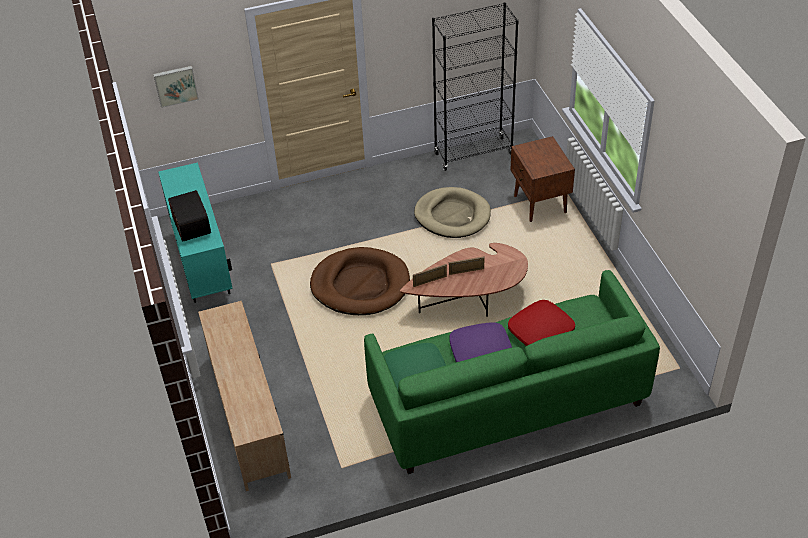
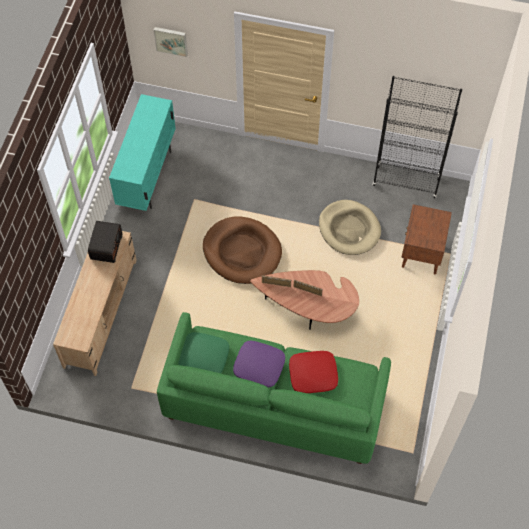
camera: 30 degrees right, 15 degrees up
(190, 225) = (131, 154): radio -> radio (106, 247)

